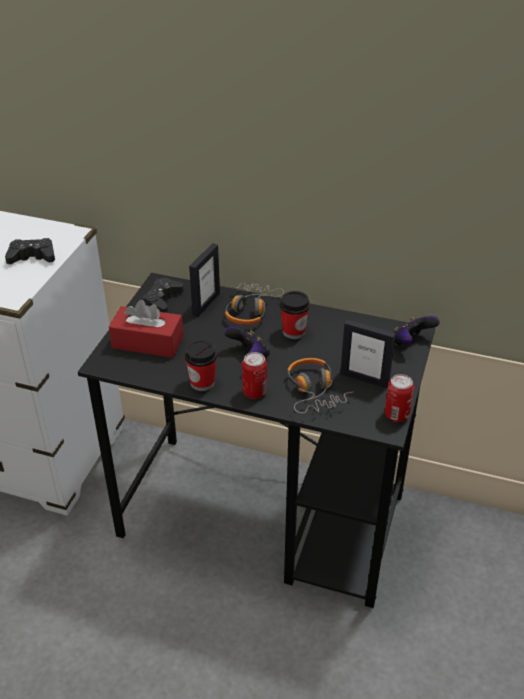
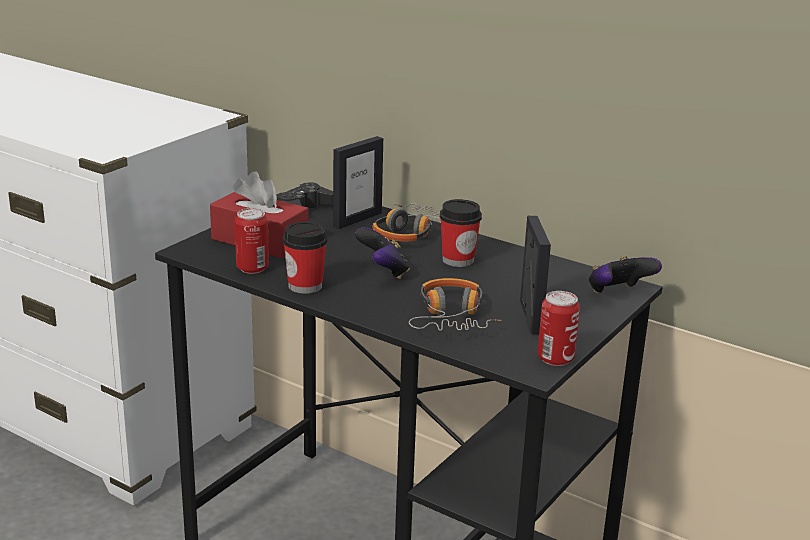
camera: 15 degrees right, 15 degrees down
(32, 257) = (153, 127): black game controller -> none
(254, 392) = (368, 305): can -> can (252, 268)
(364, 378) = (530, 317): picture frame -> picture frame turned 135 degrees counterclockwise

